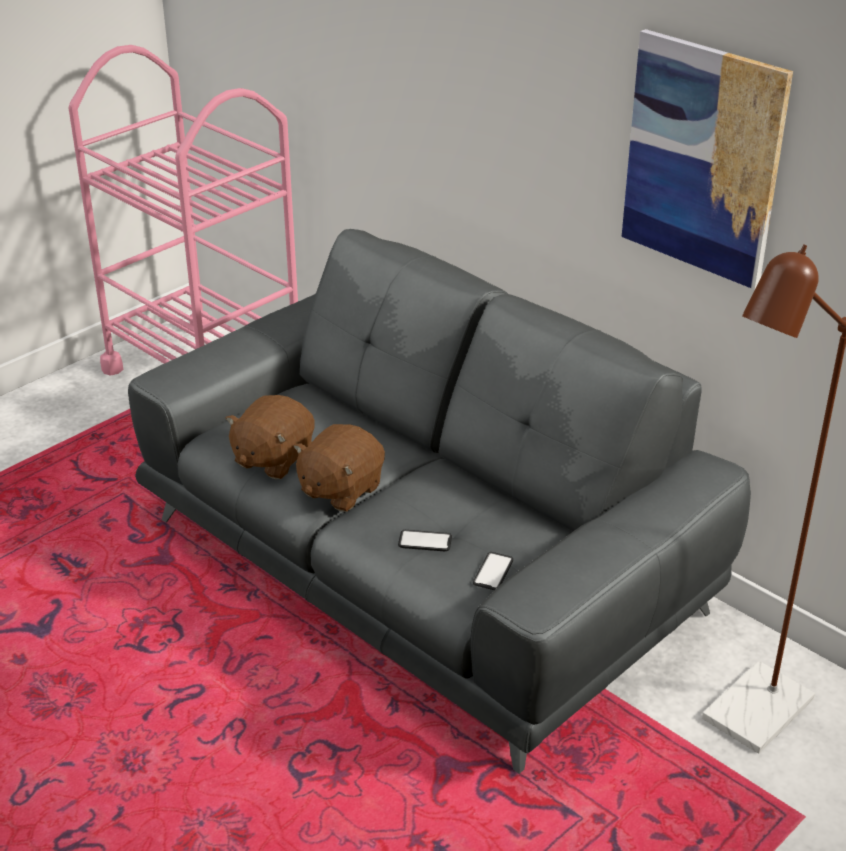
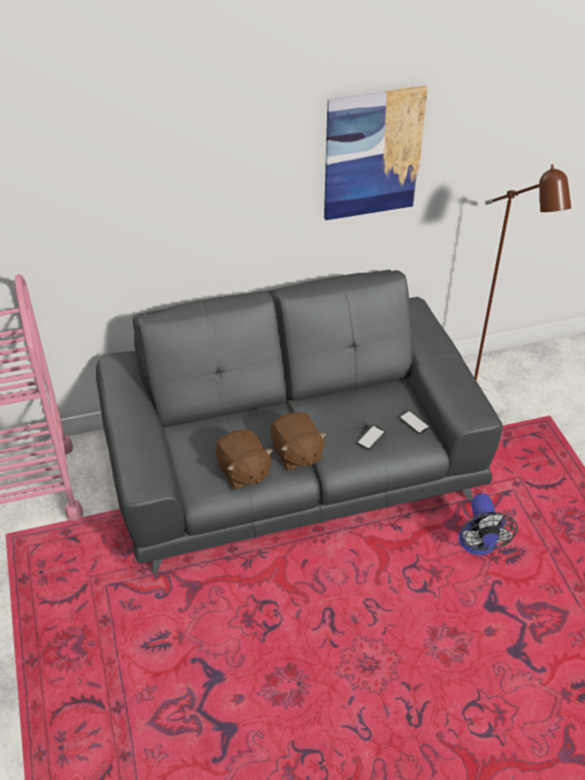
camera: 60 degrees left, 10 degrees up
(429, 814) = (479, 546): none -> fan

